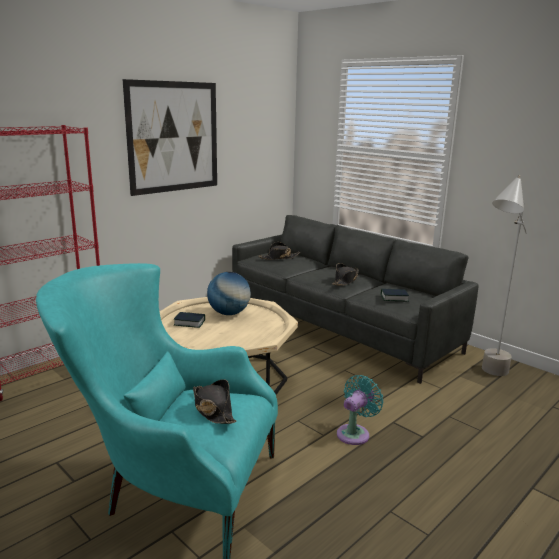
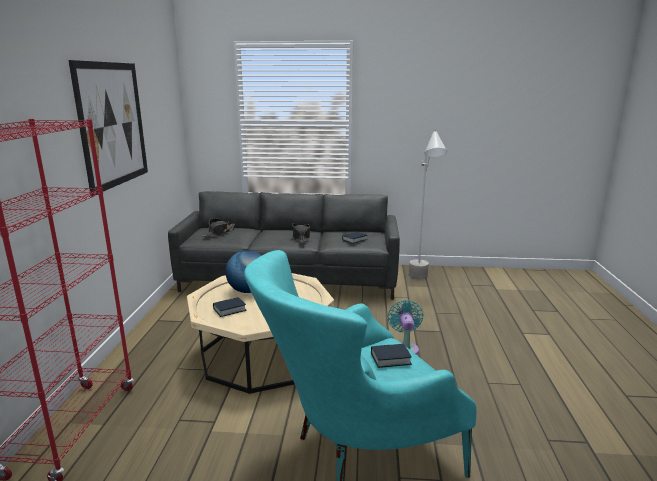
camera: 40 degrees left, 0 degrees up
(213, 409) = (390, 359): black hat -> book

